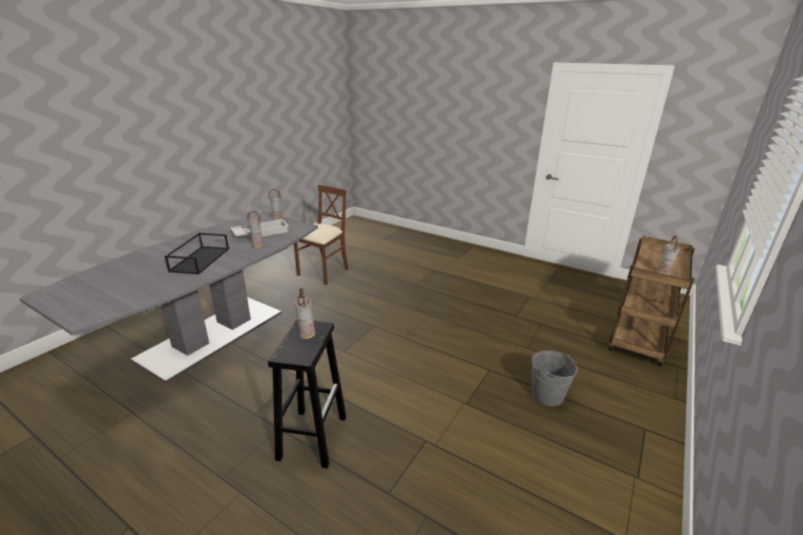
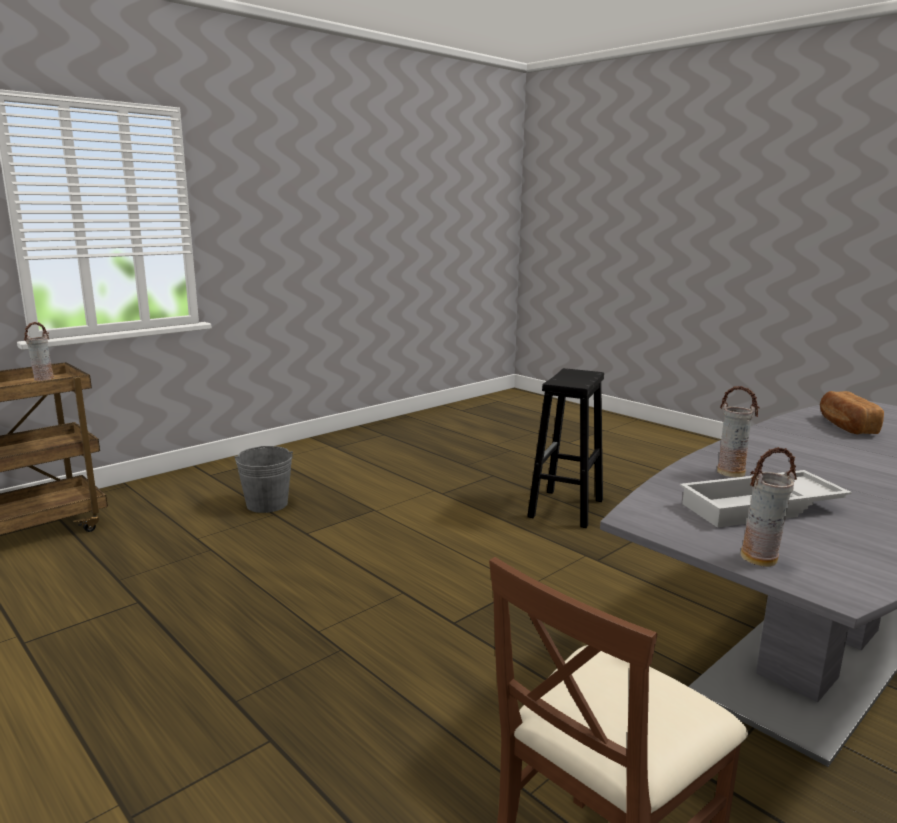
camera: 165 degrees left, 10 degrees down
(148, 286) = (845, 426): none -> bread
(200, 259) = (826, 456): black tray -> none
(306, 334) = (571, 380): vase -> none

